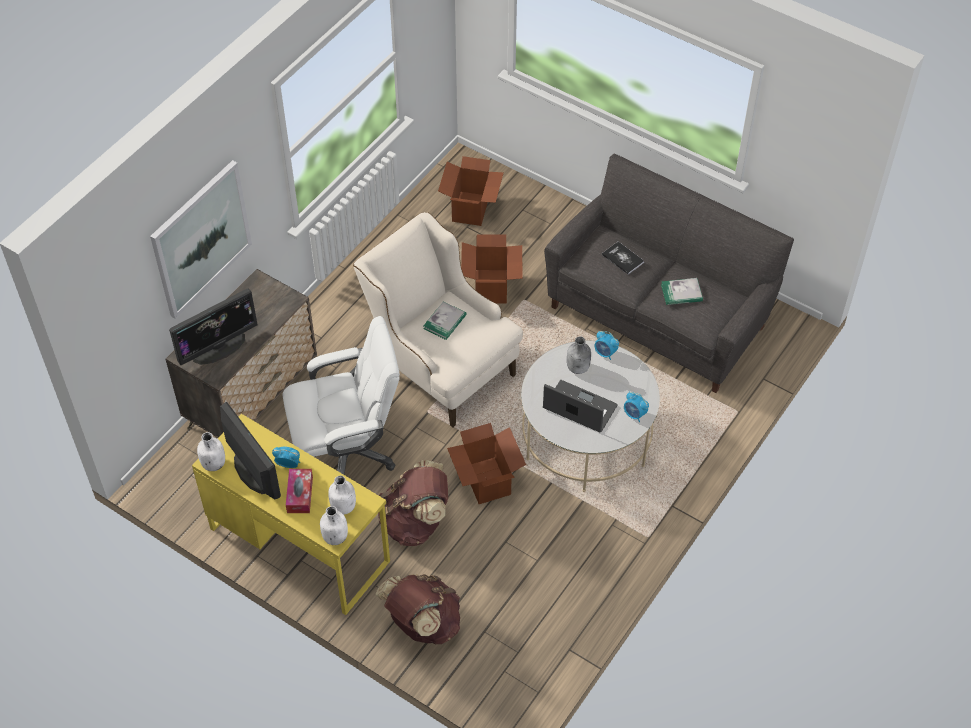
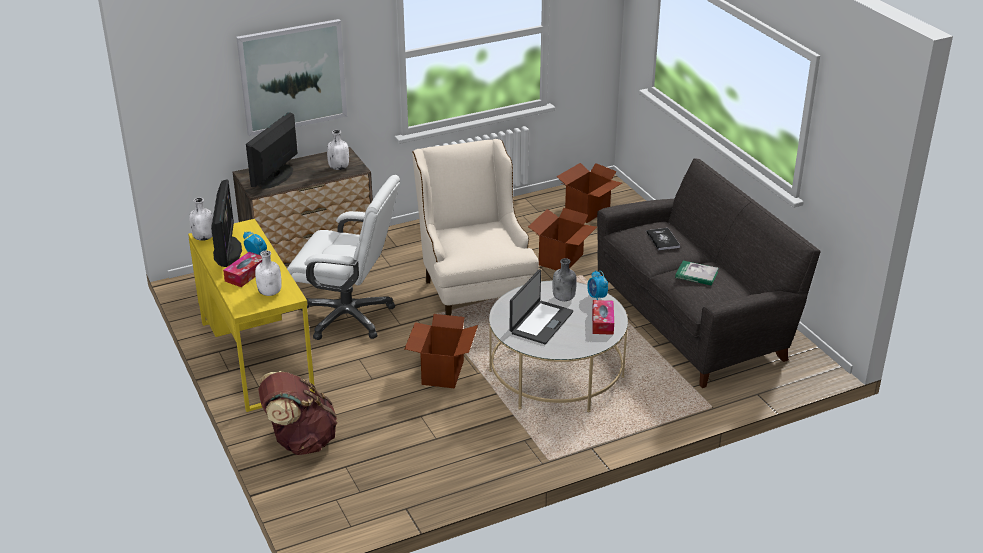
camera: 30 degrees right, 20 degrees down
(218, 347) = (276, 177): monitor -> monitor turned 120 degrees clockwise
(335, 537) = (244, 307): white bottle -> white bottle (339, 167)
(415, 522) = (359, 376): brown backpack -> none
(445, 322) = (475, 232): book -> none
(579, 408) = (540, 322): laptop -> laptop turned 60 degrees clockwise
(631, 383) = (602, 322): none -> tissue box
(634, 414) = (586, 342): alarm clock -> none

